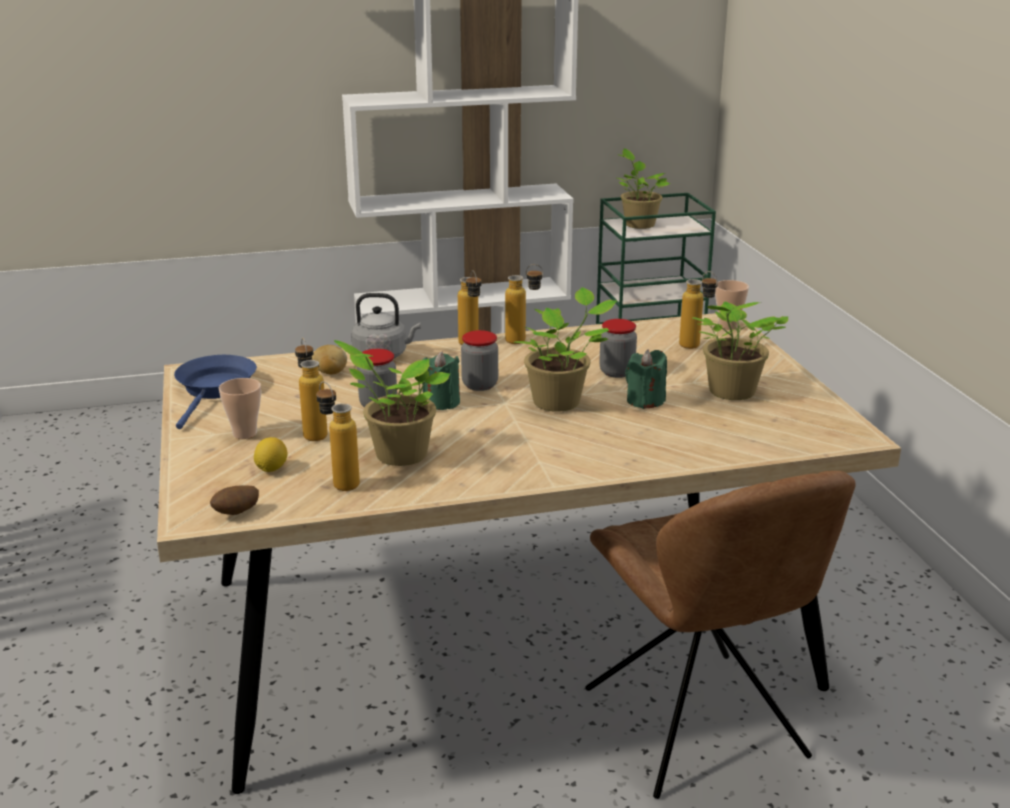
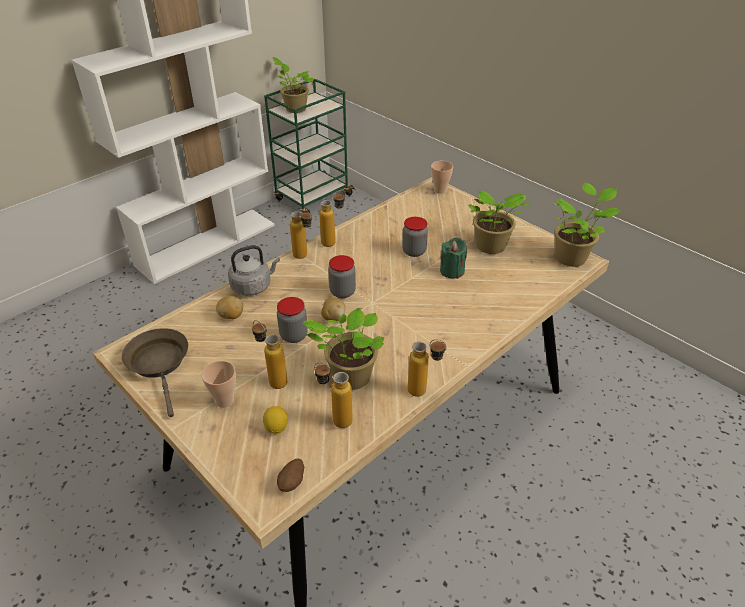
camera: 30 degrees left, 15 degrees up
(215, 390) = (160, 364): blue frying pan -> brown frying pan
(441, 402) = (333, 317): green candle -> potato
(560, 402) = (405, 290): potted plant -> potted plant (572, 257)
(696, 348) = (439, 215): bottle -> bottle (424, 392)
(697, 728) = (518, 447): brown chair -> none

